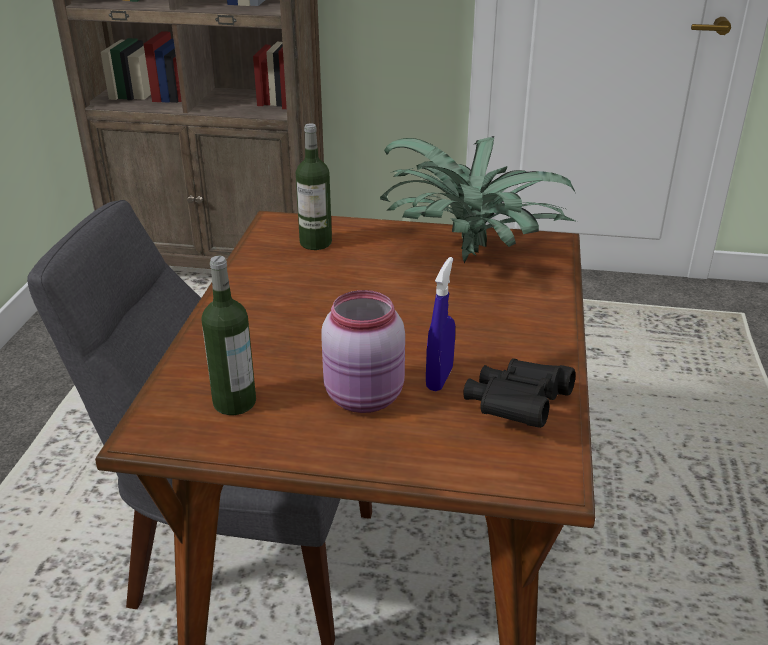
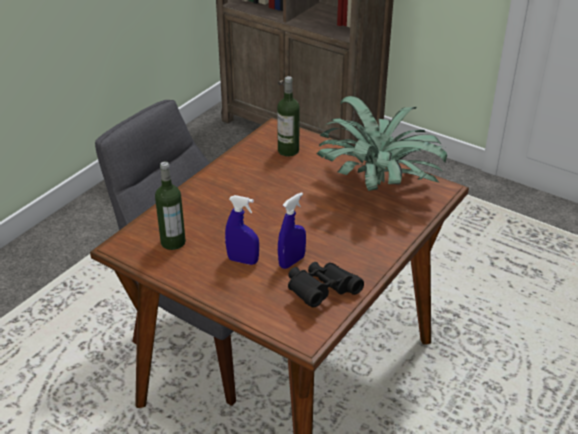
camera: 25 degrees right, 5 degrees up
(366, 397) = (243, 260): pink jar -> blue spray bottle

